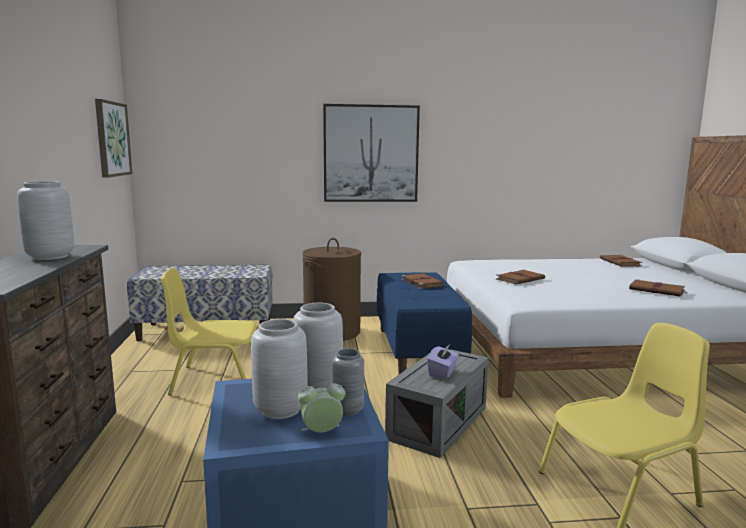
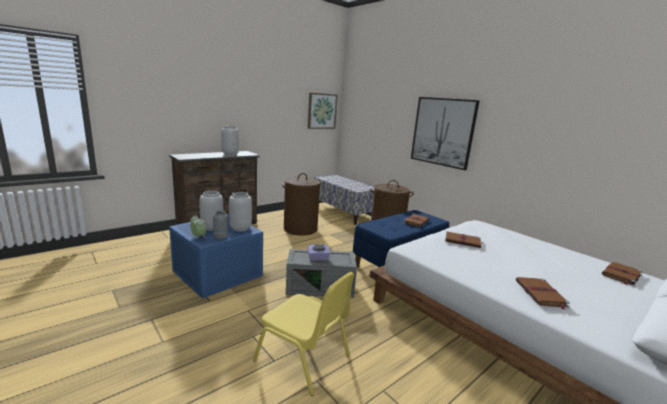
camera: 55 degrees right, 5 degrees up
(215, 379) = (300, 229): yellow chair -> brown laundry basket

